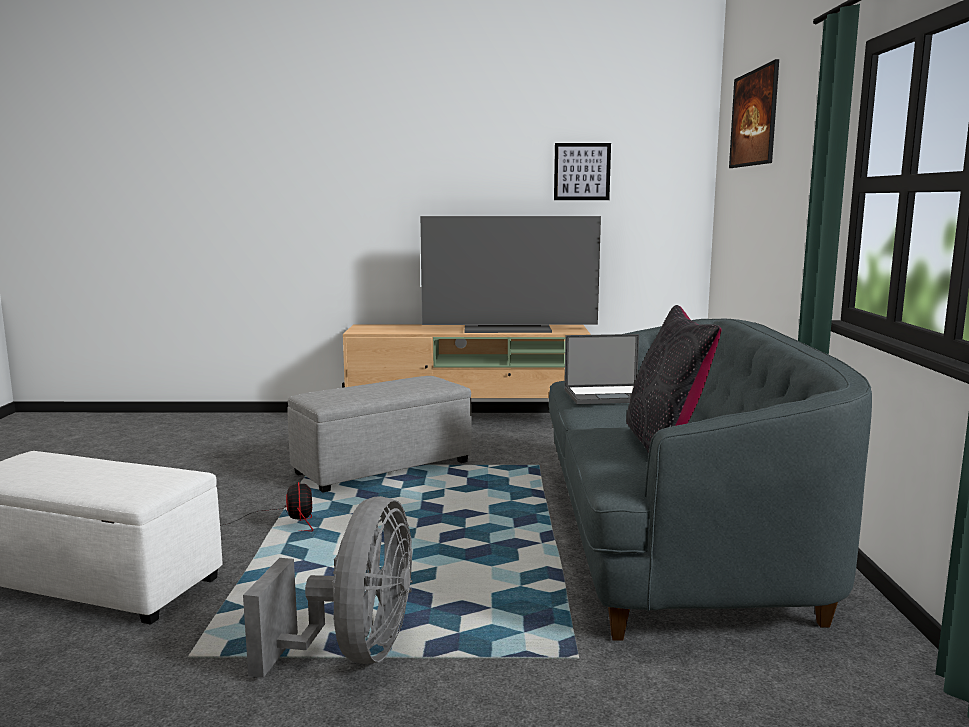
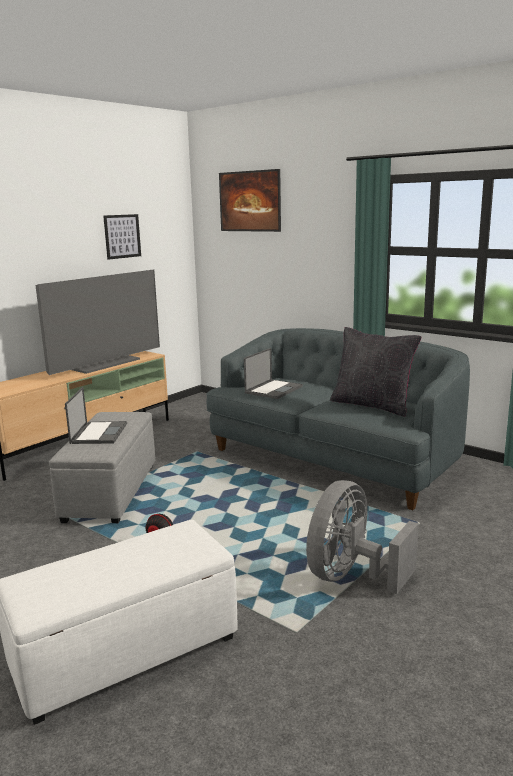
camera: 50 degrees left, 5 degrees up
(355, 652) = (351, 576): grey fan -> grey fan turned 105 degrees counterclockwise
(371, 388) = (99, 433): none -> laptop

